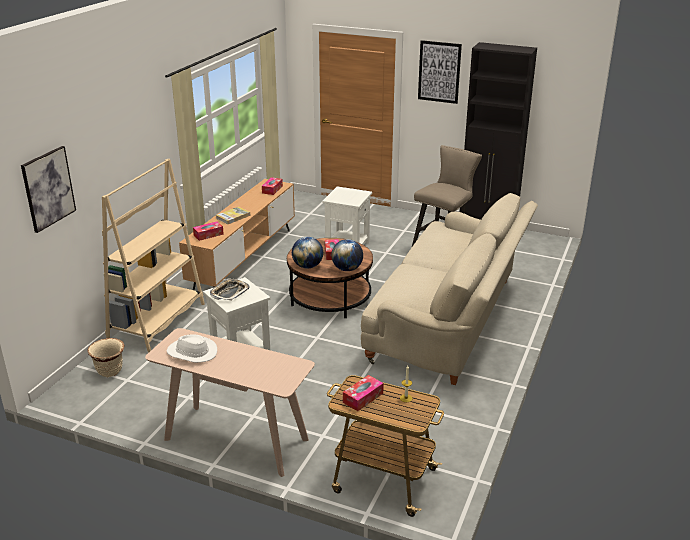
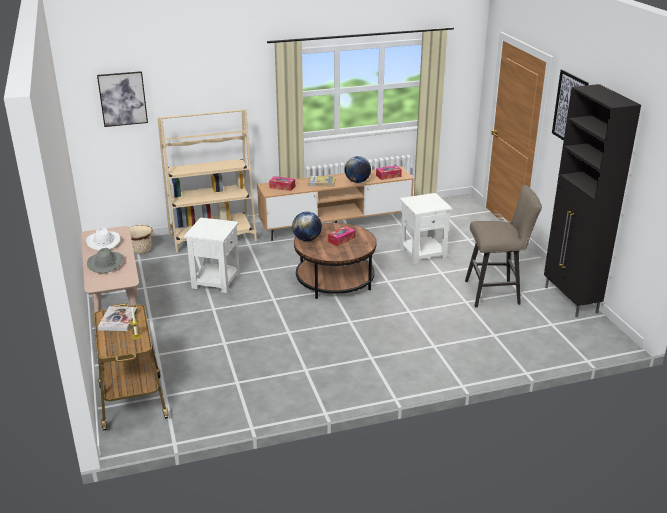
camera: 50 degrees right, 0 degrees up
(229, 292) = (210, 225): tray -> none
(243, 366) = (105, 263): none -> grey hat
(347, 269) = (326, 254): globe -> globe (357, 181)
(363, 398) = (118, 320): tissue box -> book
(449, 321) = (379, 344): beige sofa -> none

